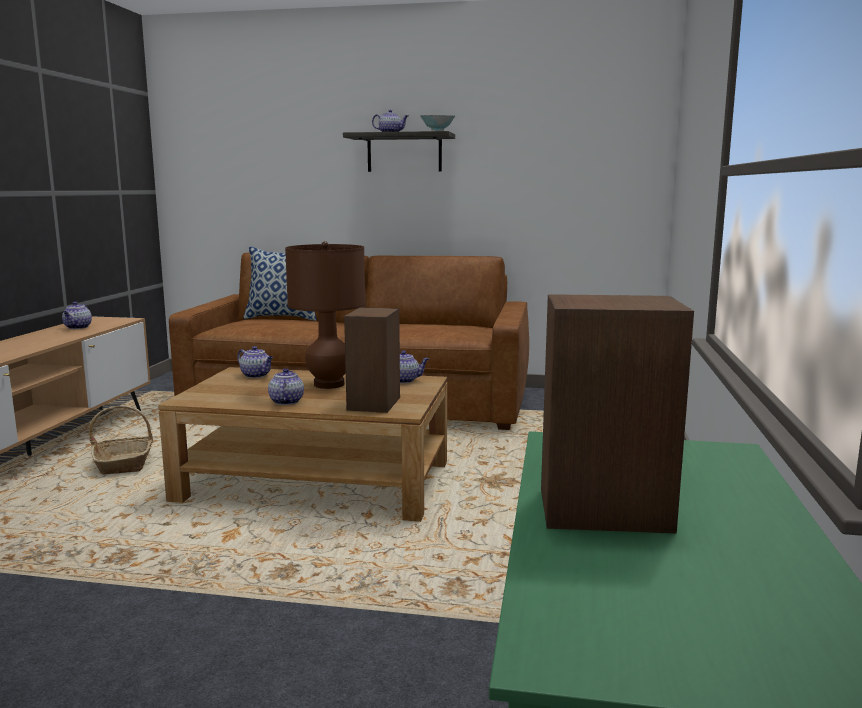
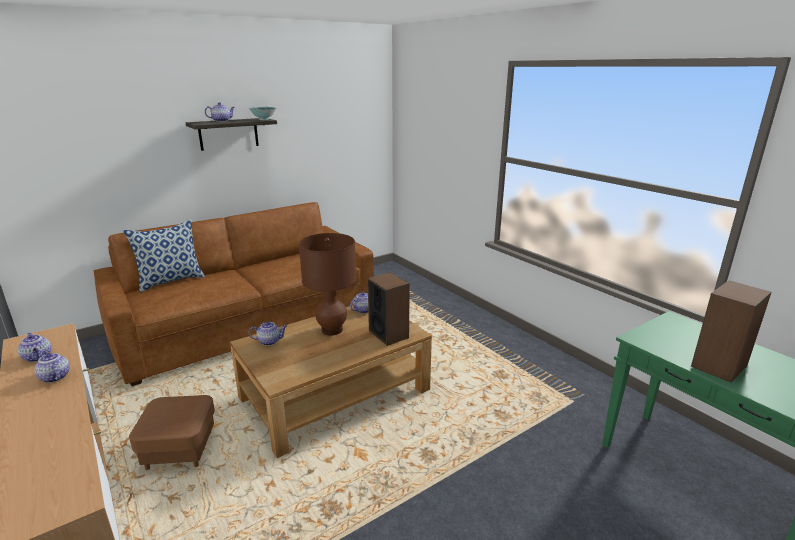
camera: 45 degrees left, 10 degrees up
(125, 463) = (180, 450): basket -> brown ottoman
(286, 401) = (341, 354): teapot -> teapot (54, 377)

